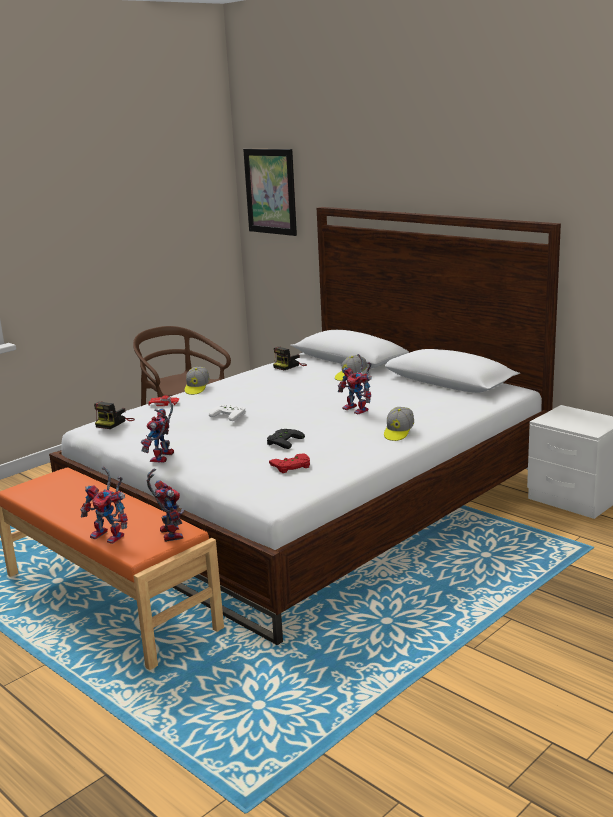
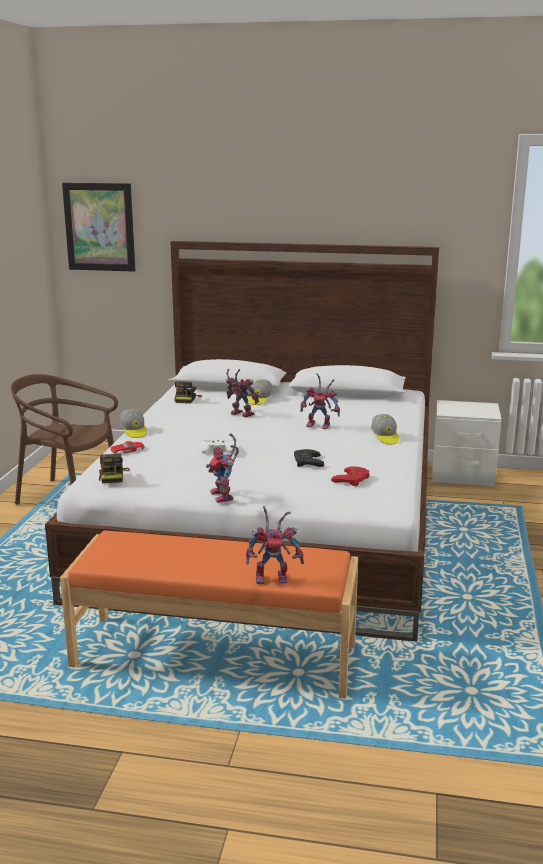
camera: 35 degrees left, 0 degrees up
(168, 533) = (321, 561): toy robot -> toy robot (239, 414)

